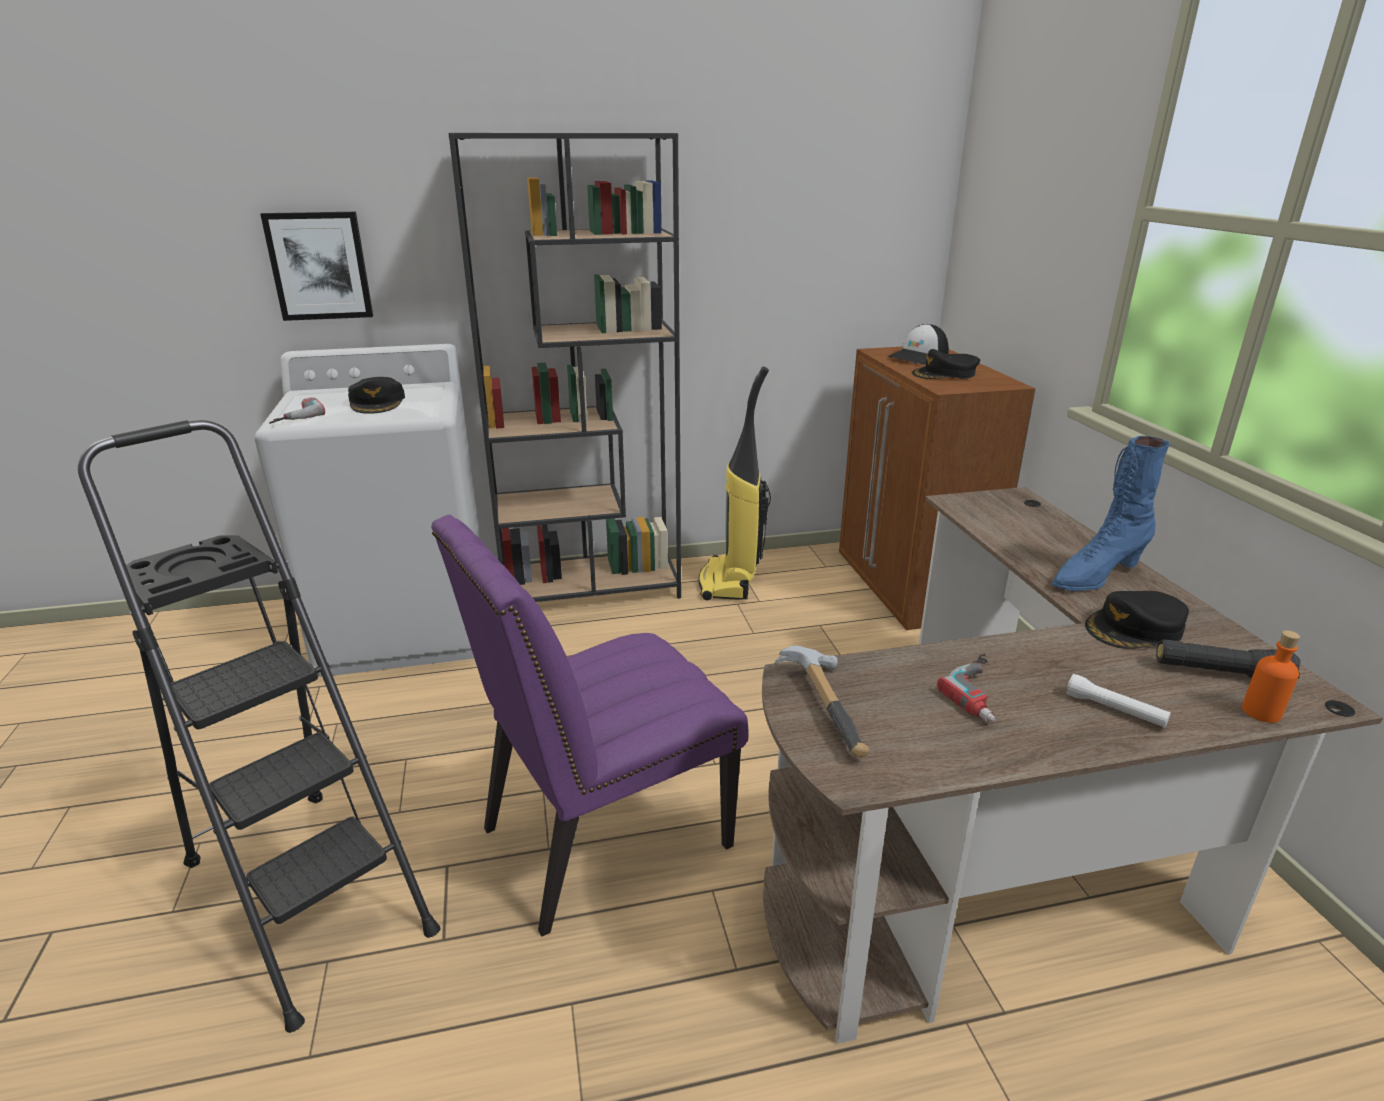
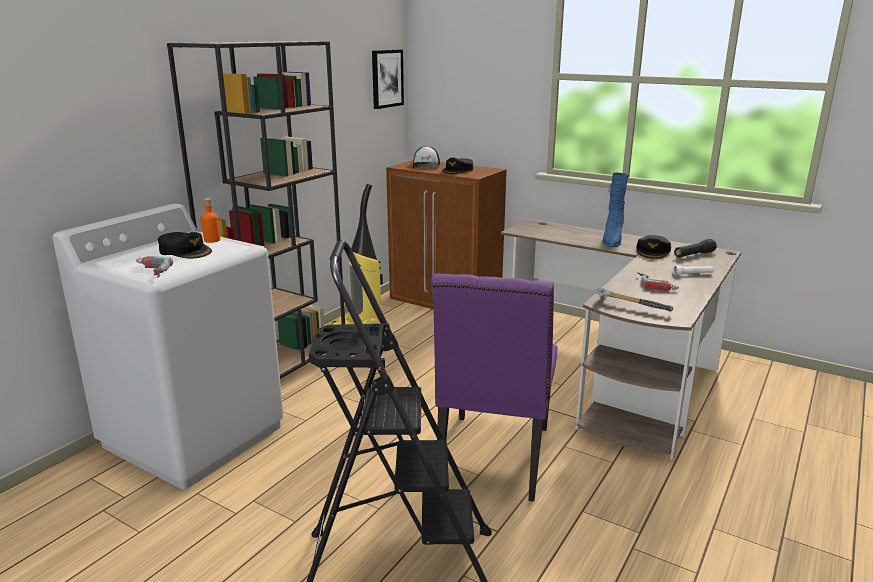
camera: 45 degrees left, 5 degrees down
(319, 266) = (71, 155): picture -> picture (386, 78)
(1261, 712) = (720, 260): orange bottle -> orange bottle (212, 240)

